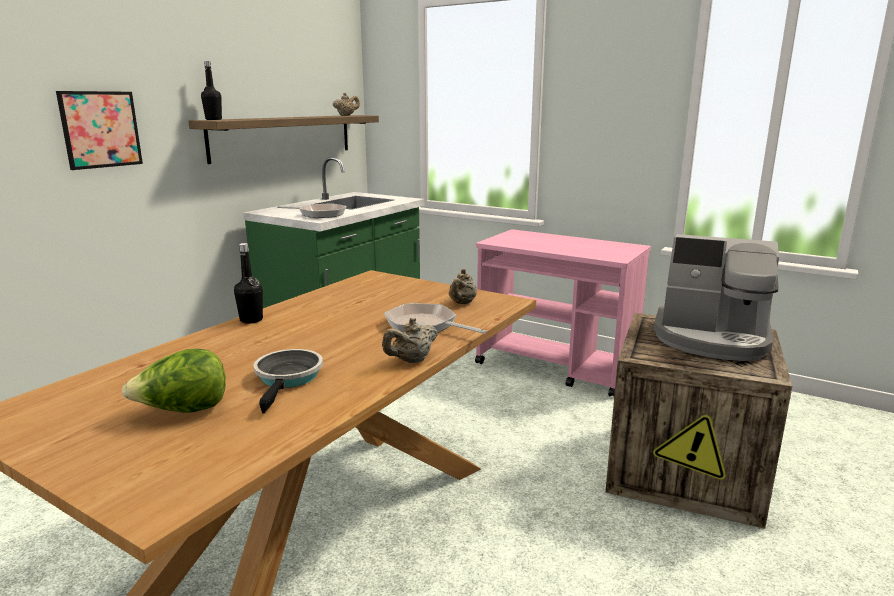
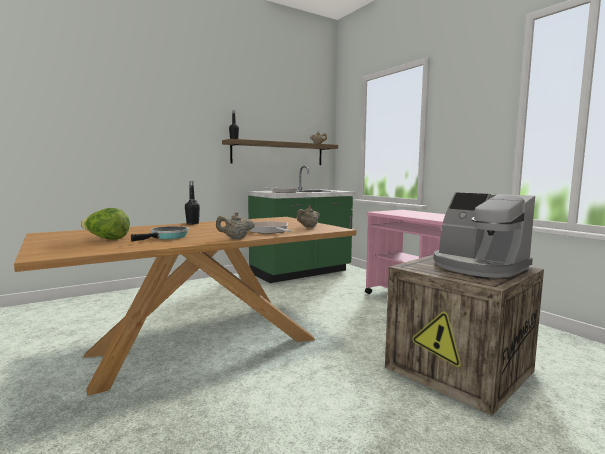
camera: 25 degrees right, 10 degrees down
(101, 129) = (175, 140): picture -> none

